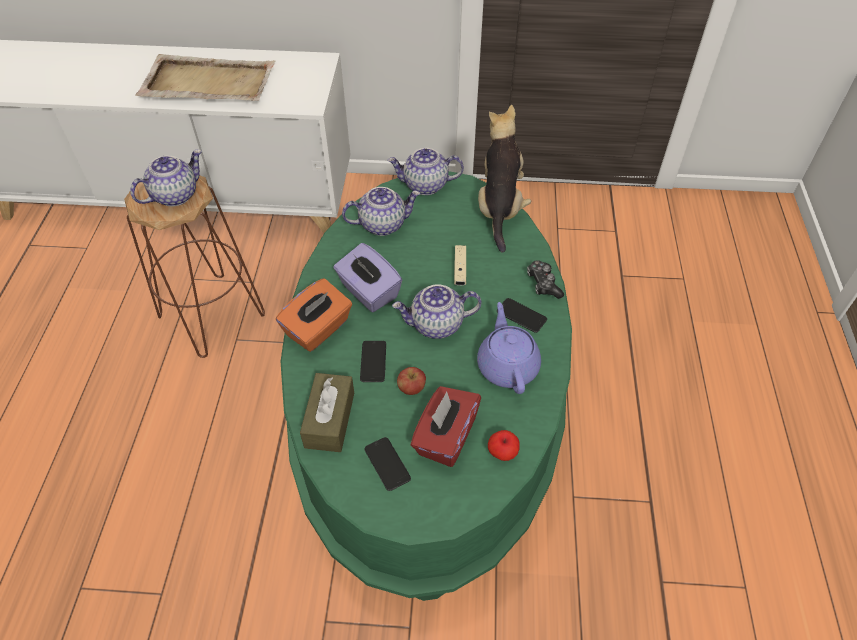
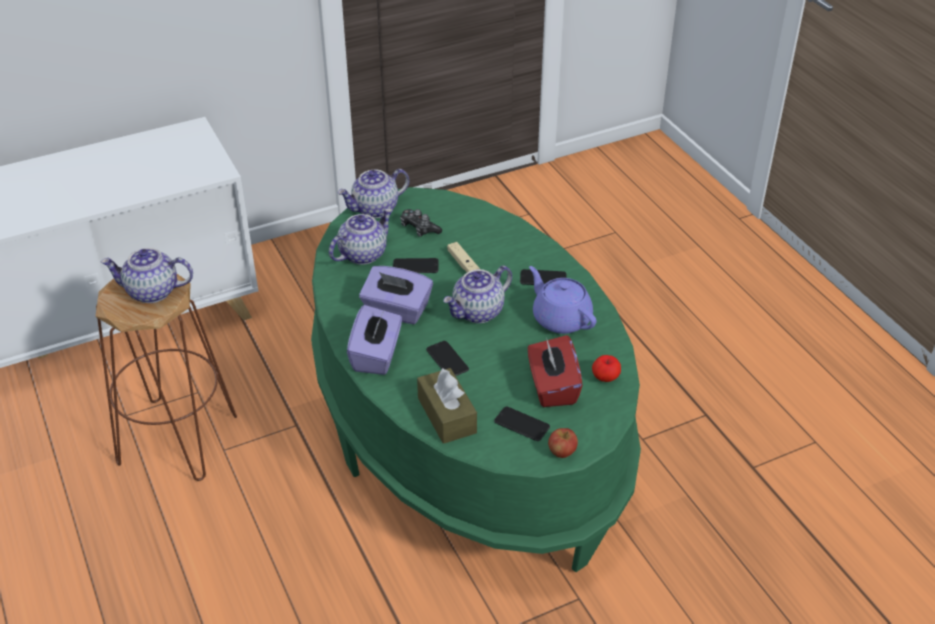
camera: 30 degrees left, 10 degrees down
(175, 195) = (151, 292): teapot -> teapot turned 105 degrees counterclockwise
(207, 83) = (87, 185): beige tray -> none
(318, 329) = (376, 355): orange tissue box -> purple tissue box
(411, 388) = (496, 365): apple -> apple (562, 452)
(417, 255) = (415, 266): none -> phone
(499, 207) = (457, 204): plush toy -> none
(543, 284) = (542, 249): game controller -> game controller (419, 228)

